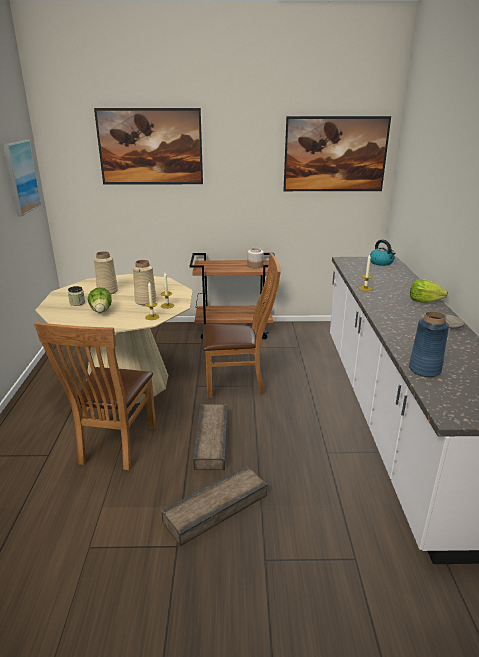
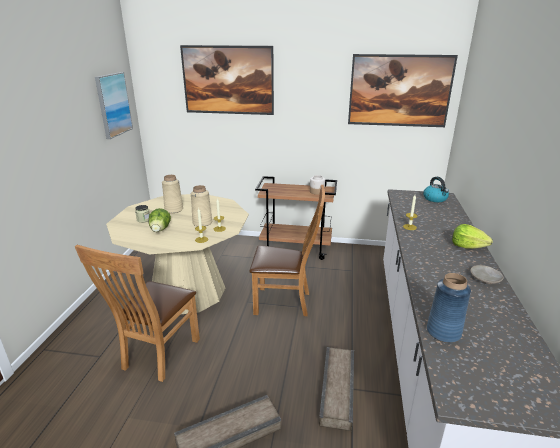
camera: 10 degrees right, 0 degrees up
(213, 439) = (246, 359): crate -> crate (338, 389)

